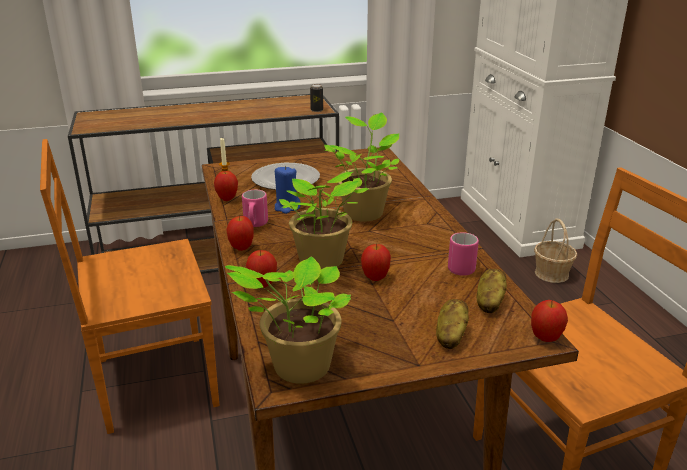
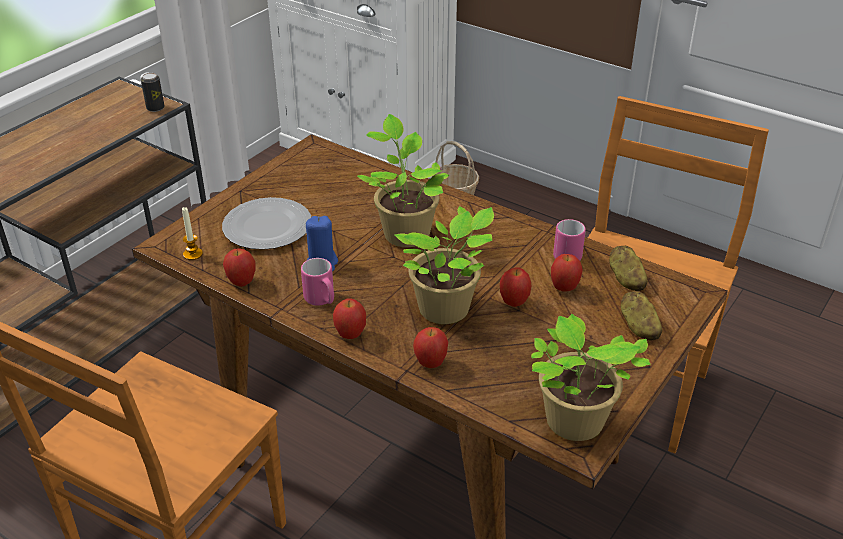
camera: 40 degrees left, 10 degrees up
(545, 338) = (698, 292): apple -> apple (564, 288)

